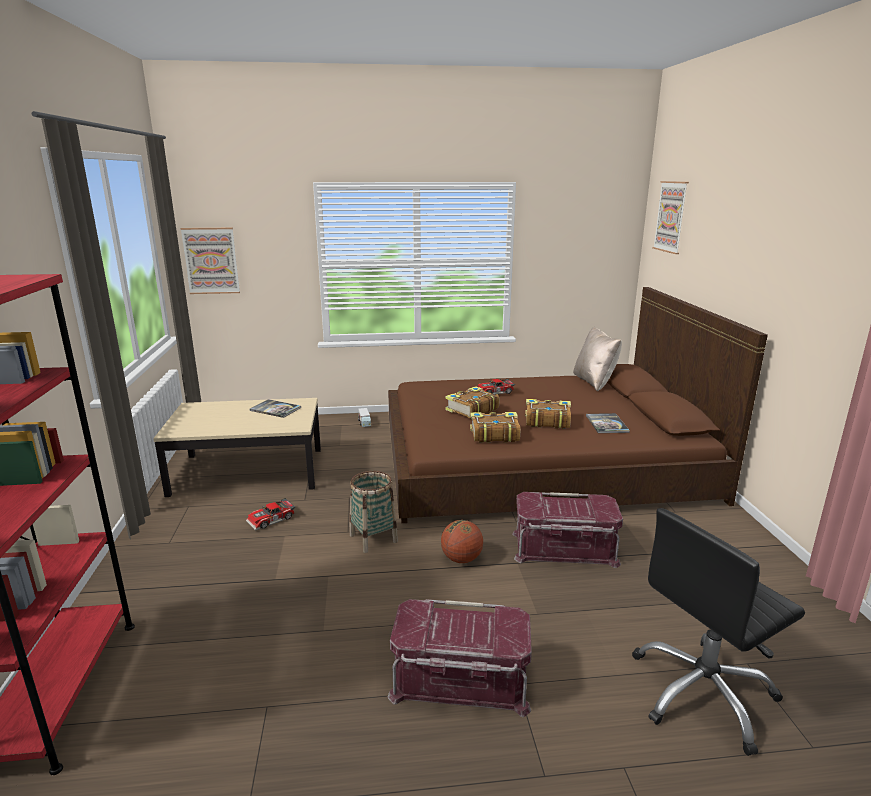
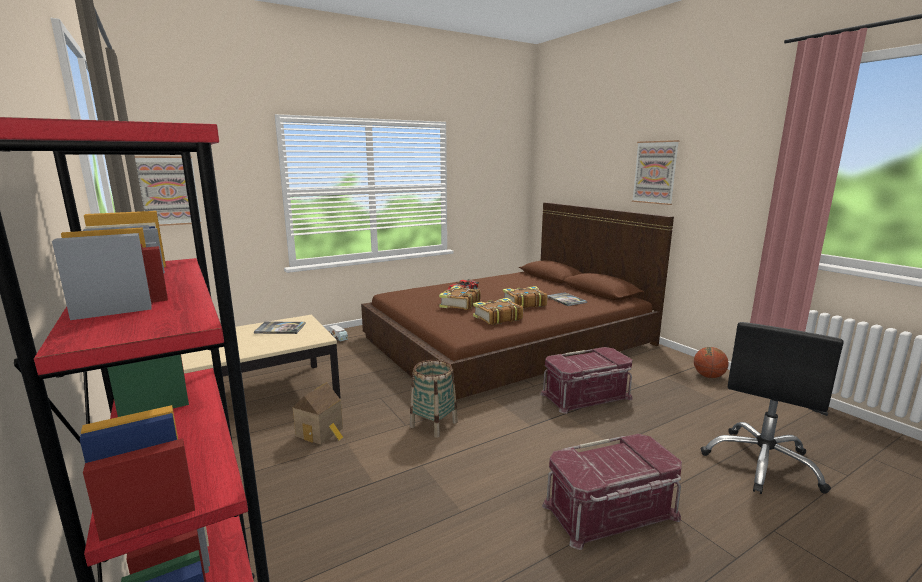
camera: 25 degrees left, 5 degrees down
(272, 520) = (321, 433): toy car -> toy house
(461, 559) = (521, 422): basketball -> basketball (708, 376)
(594, 382) = (525, 276): beige pillow -> none
(671, 217) = (561, 148): picture -> picture (655, 172)

